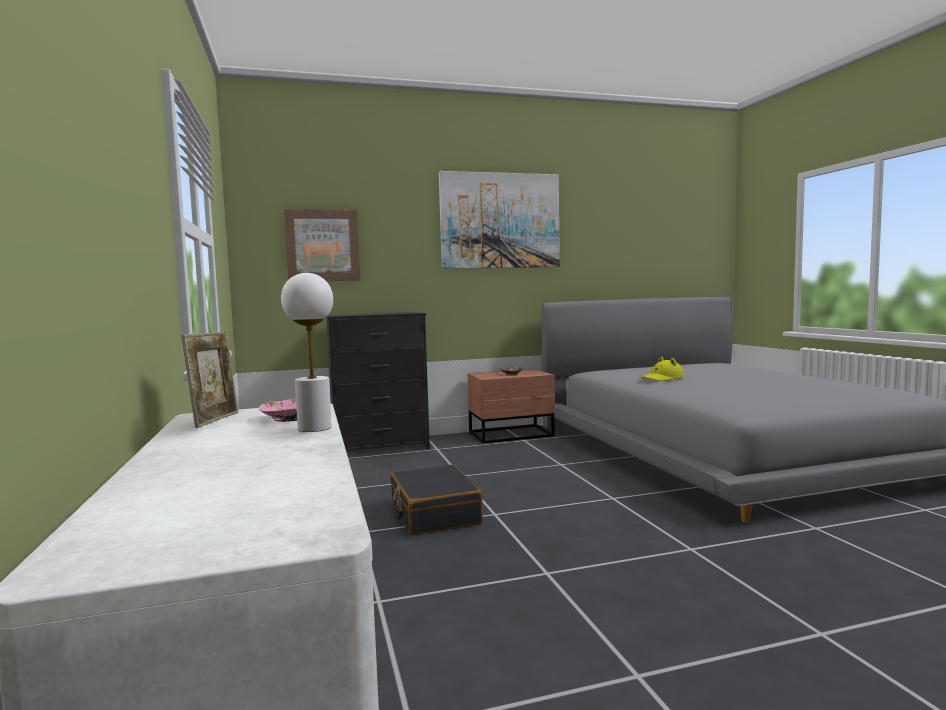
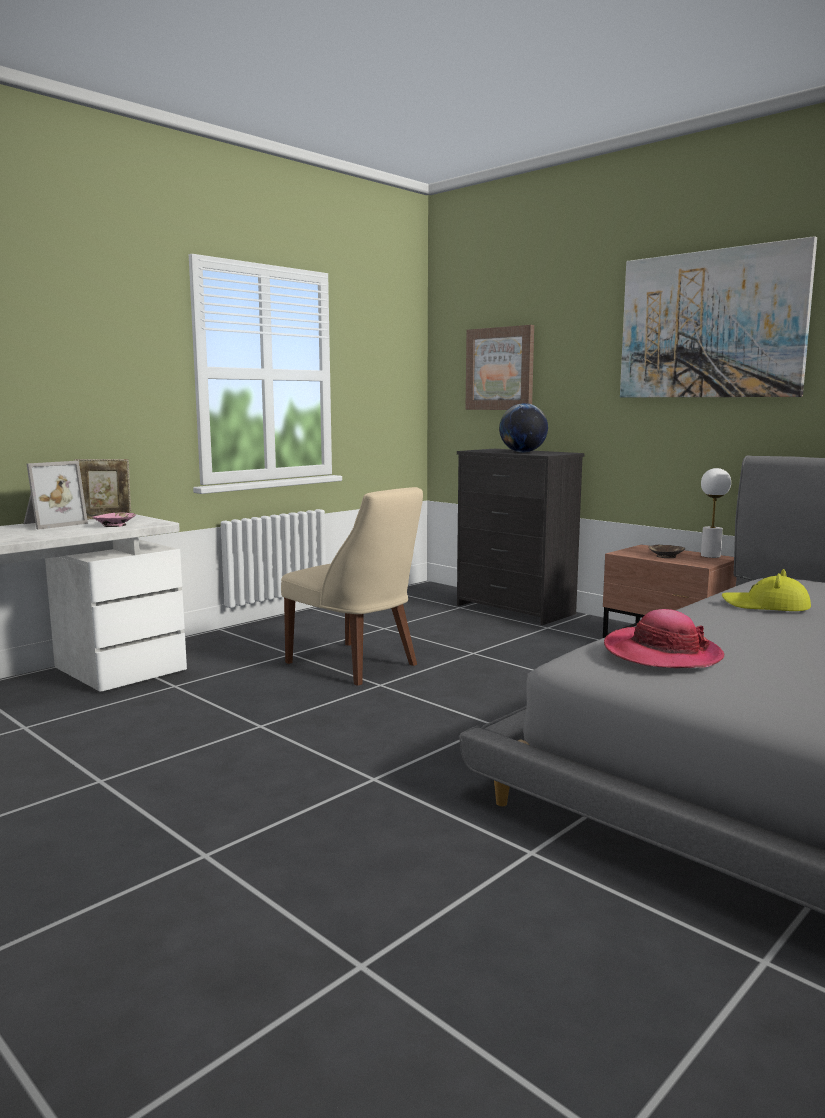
camera: 60 degrees right, 5 degrees up
(199, 438) = (52, 524): none -> picture frame
(314, 428) = (82, 531): white table lamp -> white table lamp (710, 556)
(383, 313) = (522, 452): none -> globe
(434, 513) = (356, 665): black suitcase -> beige chair
(751, 399) = (662, 653): none -> hat

